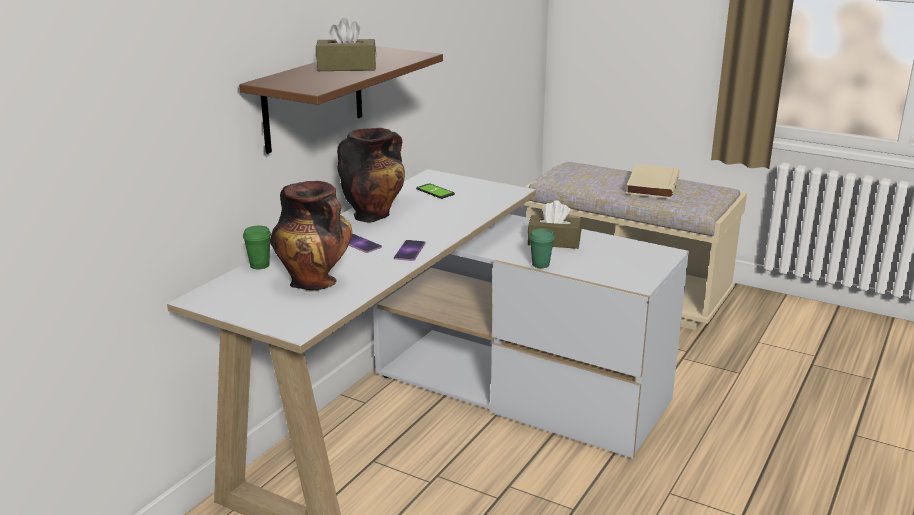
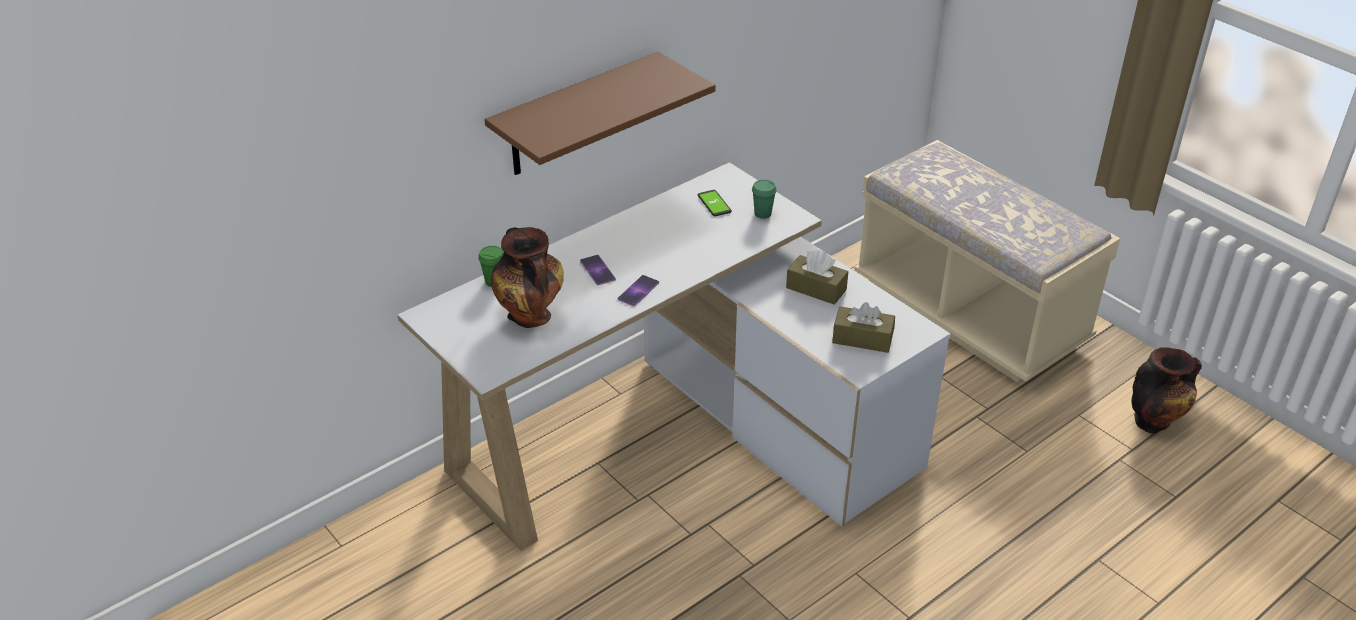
camera: 20 degrees right, 15 degrees up
(346, 67) = (600, 101): brown tissue box -> brown tissue box (862, 338)
(373, 215) = (633, 228): vase -> vase (1153, 420)
(540, 264) = (780, 320): green cup -> green cup (763, 214)
(650, 185) = (1003, 208): beige book -> none

